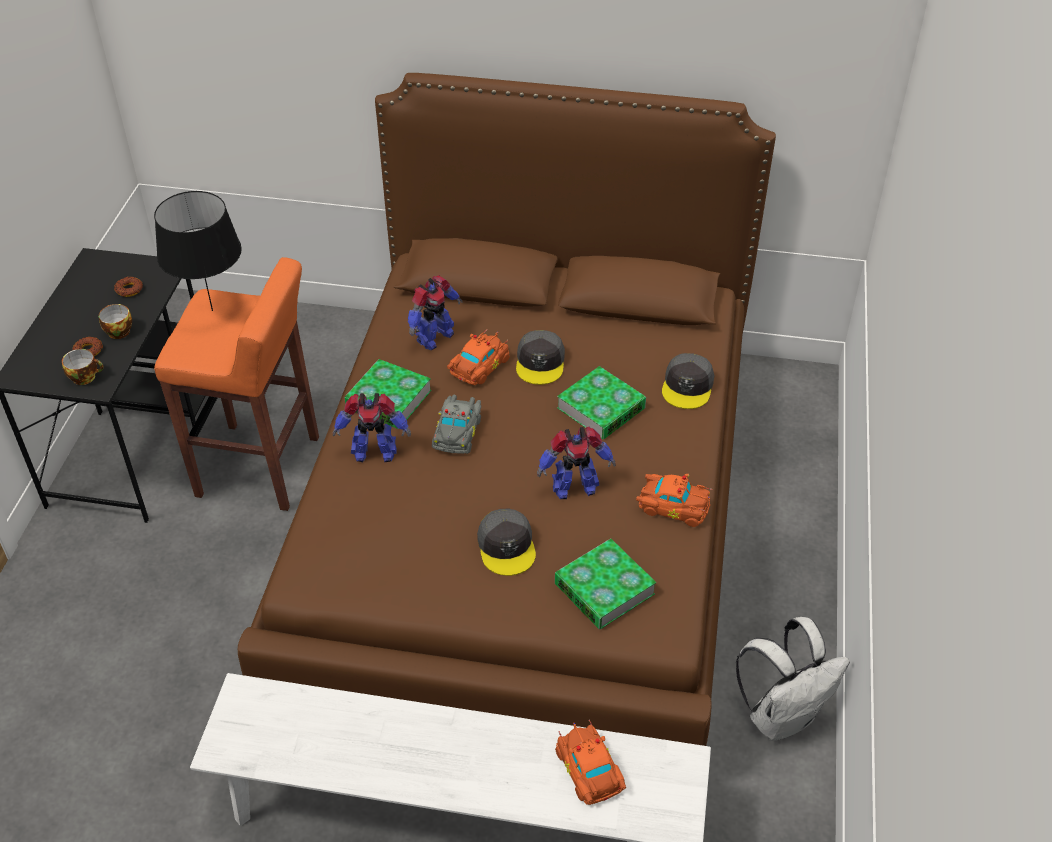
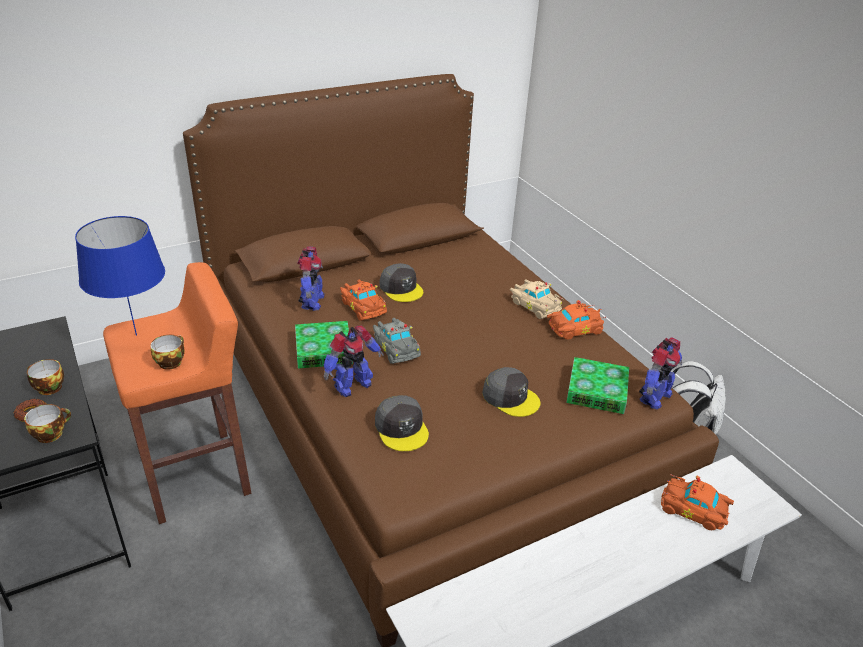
camera: 40 degrees left, 10 degrees down
(129, 290) = (26, 355): donut -> none
(212, 310) = (136, 335): black table lamp -> blue table lamp
(212, 352) = (170, 361): none -> cup
(478, 367) = (363, 306): orange toy car -> orange toy car turned 150 degrees clockwise
(574, 487) = (507, 345): toy robot -> toy robot (654, 397)
(601, 408) = (469, 297): book -> none
(664, 454) = (535, 305): none -> beige toy car
(688, 386) = (502, 267): grey cap -> grey cap (401, 428)

